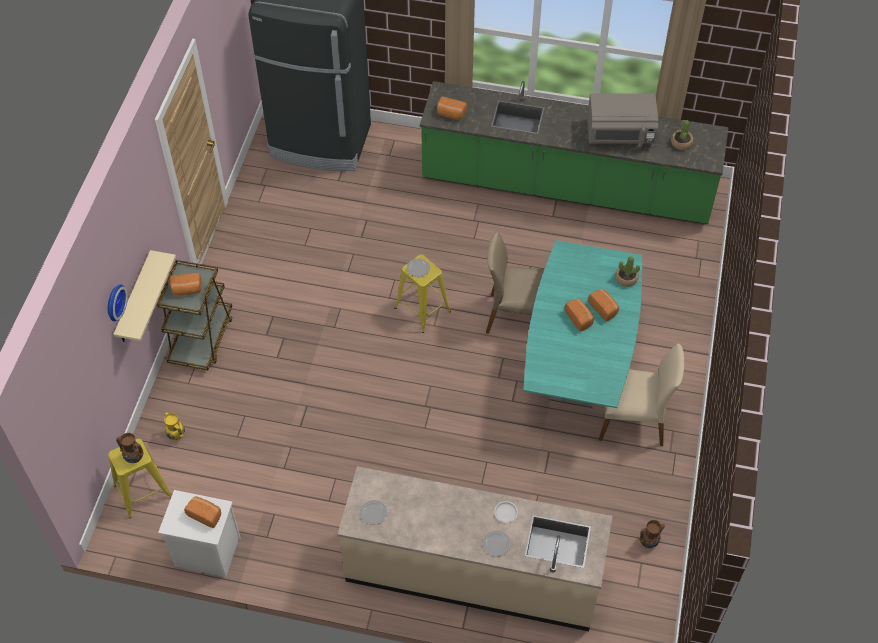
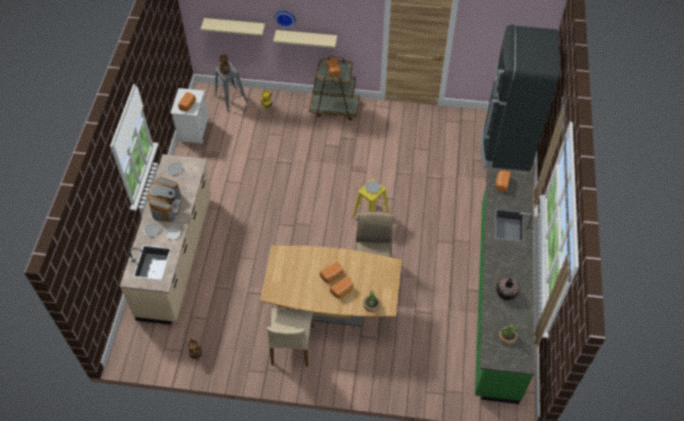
camera: 85 degrees right, 0 degrees up
(87, 396) = (235, 27): none -> beige shelf
(143, 492) = (231, 99): yellow stool -> grey stool
(450, 524) = (166, 206): none -> coffee machine
(577, 367) = (332, 309): turquoise dining table -> brown dining table
(620, 135) = (506, 293): grey microwave -> vase

